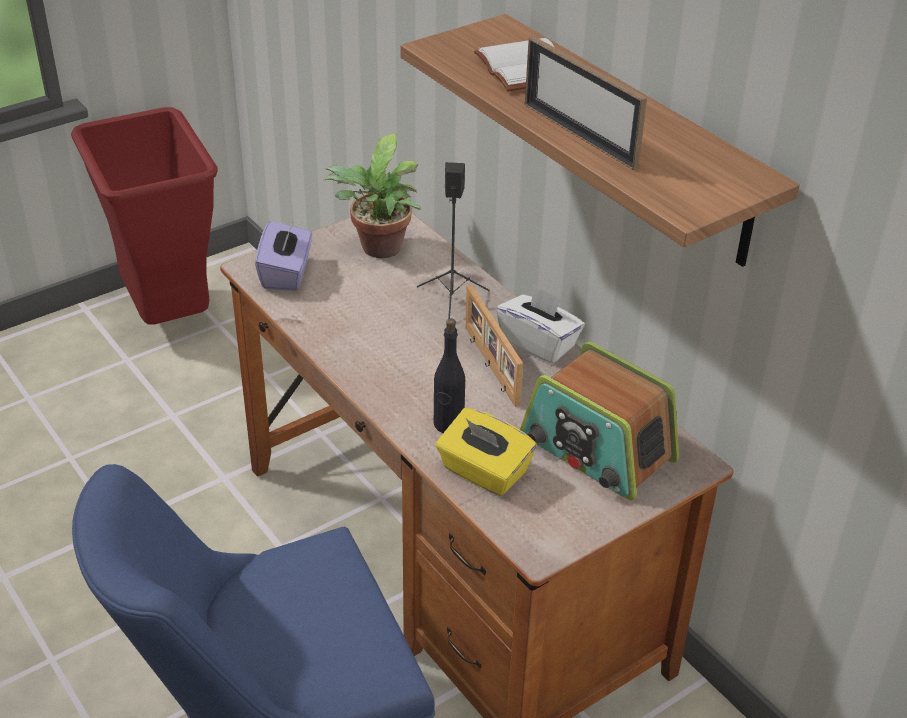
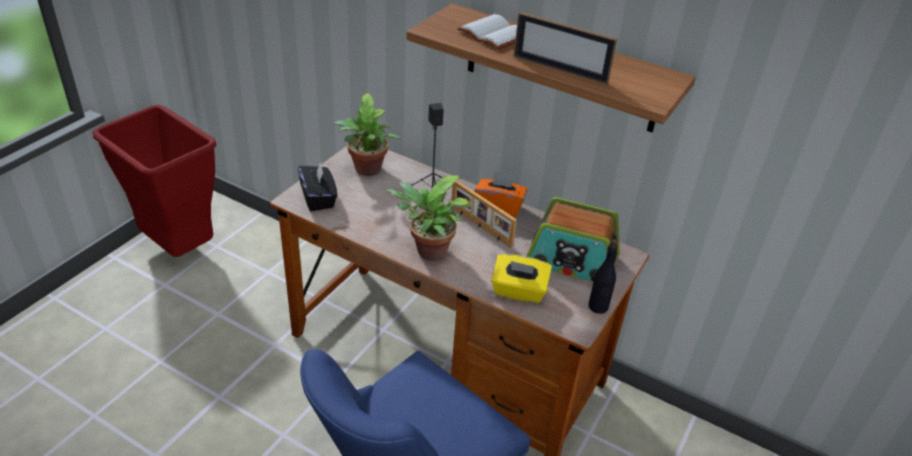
camera: 25 degrees left, 0 degrees up
(286, 274) = (318, 198): purple tissue box -> black tissue box
(388, 383) = (428, 252): none -> potted plant
(448, 424) = (479, 268): black bottle -> black bottle (598, 307)
(538, 343) = (499, 207): white tissue box -> orange tissue box

